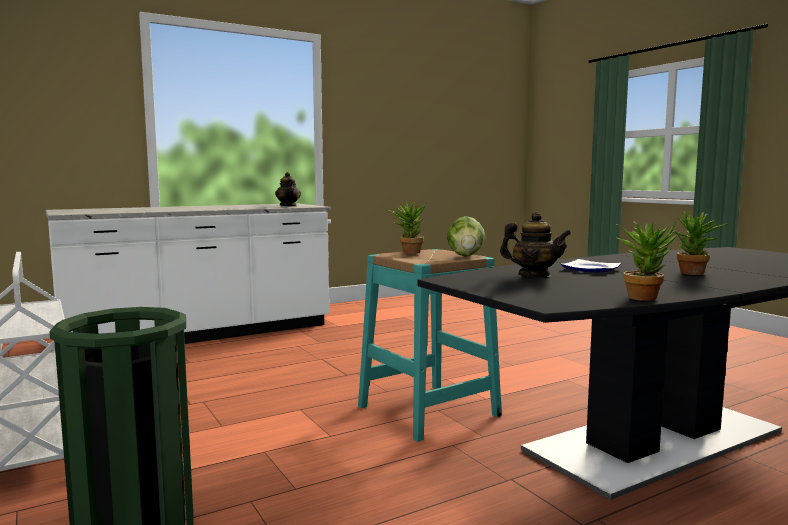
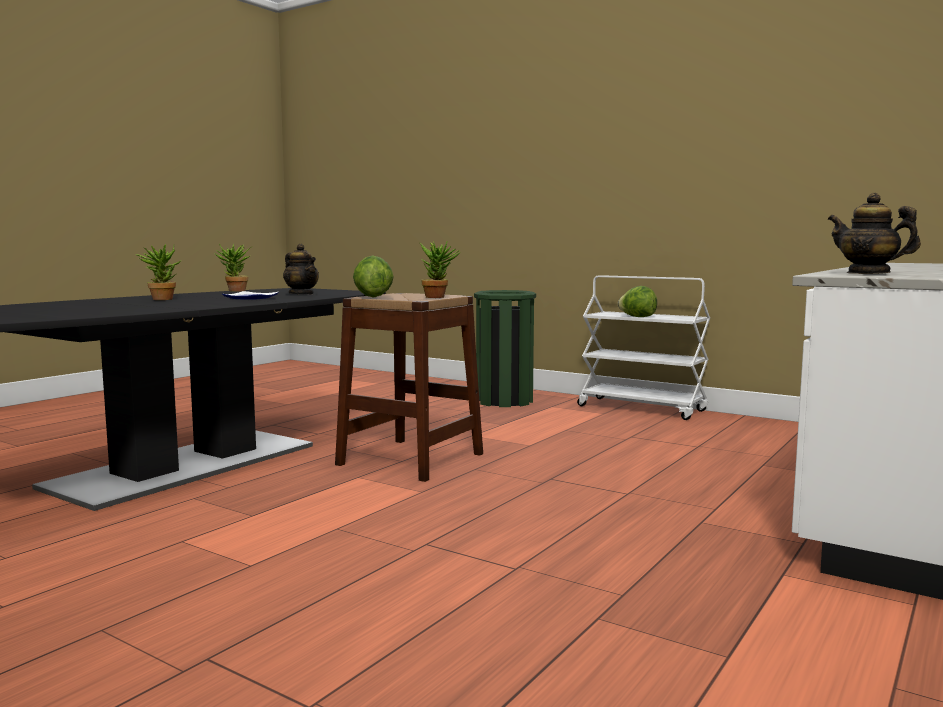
camera: 155 degrees right, 0 degrees up
(44, 316) = (637, 317): none -> lettuce
(428, 410) = (411, 459): turquoise stool -> brown stool
(534, 276) = (301, 294): teapot -> teapot turned 135 degrees counterclockwise

